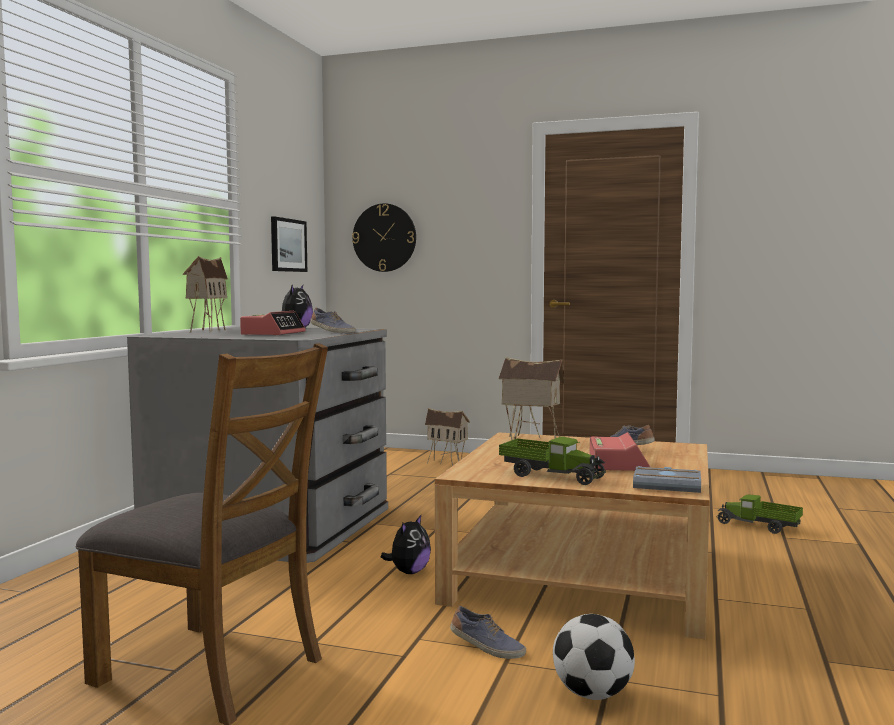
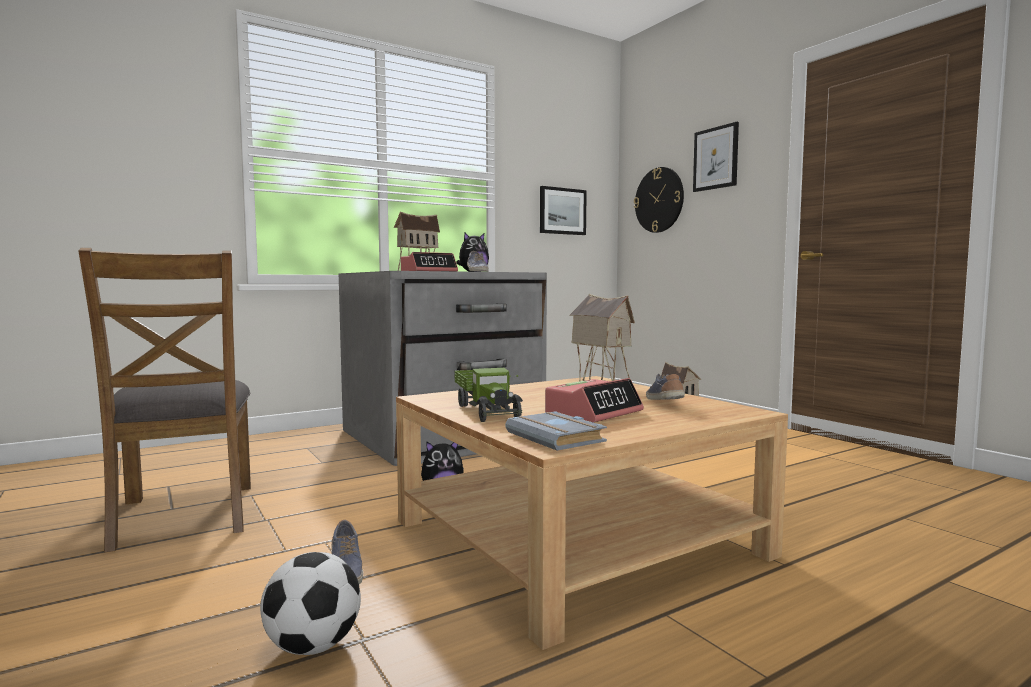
camera: 40 degrees right, 0 degrees up
(453, 204) = (715, 158): none -> picture
(759, 526) = (931, 556): toy truck -> none

